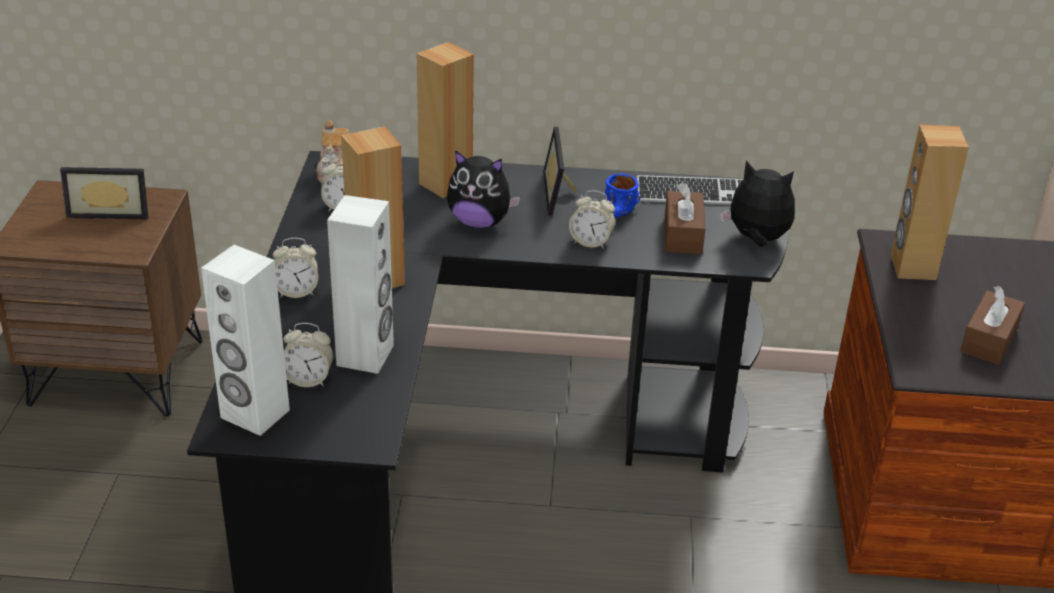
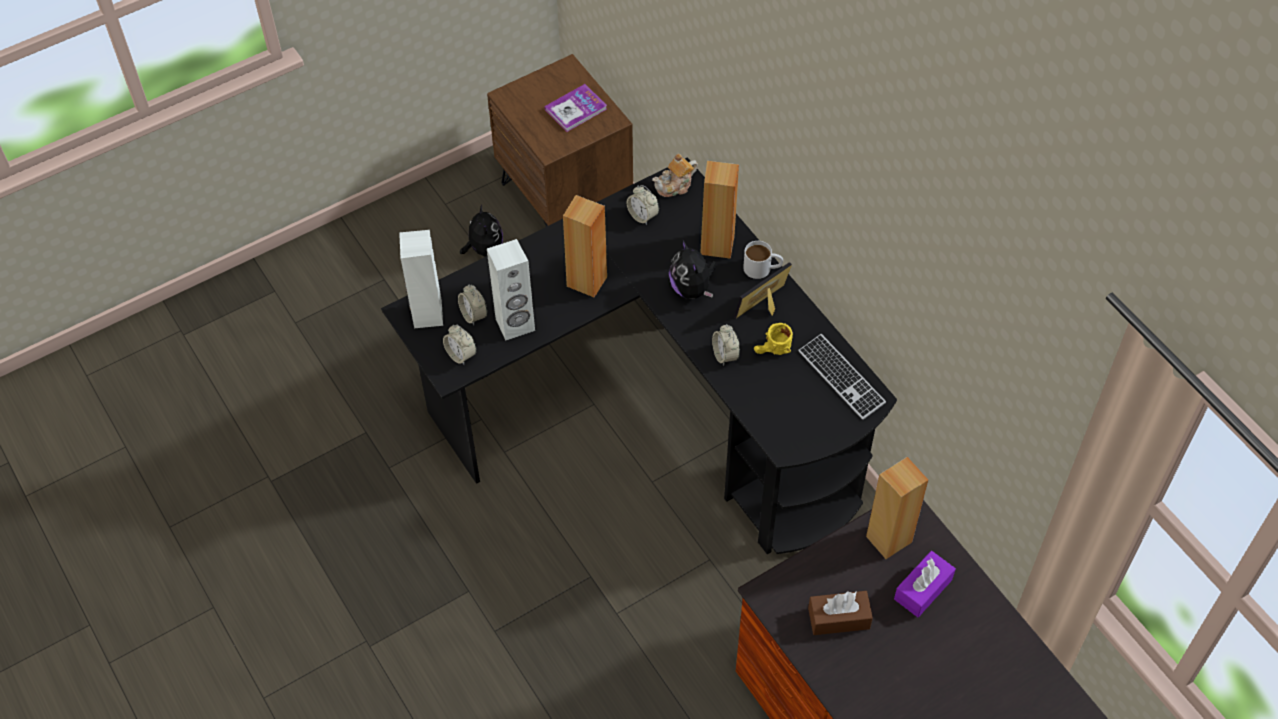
camera: 55 degrees right, 20 degrees up
(110, 211) = (576, 109): picture frame -> book
(296, 291) = (541, 256): alarm clock -> alarm clock (461, 355)
(510, 174) = (762, 268): none -> white mug
(620, 214) = (772, 351): blue mug -> yellow mug
(683, 234) = (781, 396): brown tissue box -> none
(756, 239) = (815, 437): plush toy -> plush toy (484, 249)
(991, 276) = (923, 589): none -> purple tissue box

